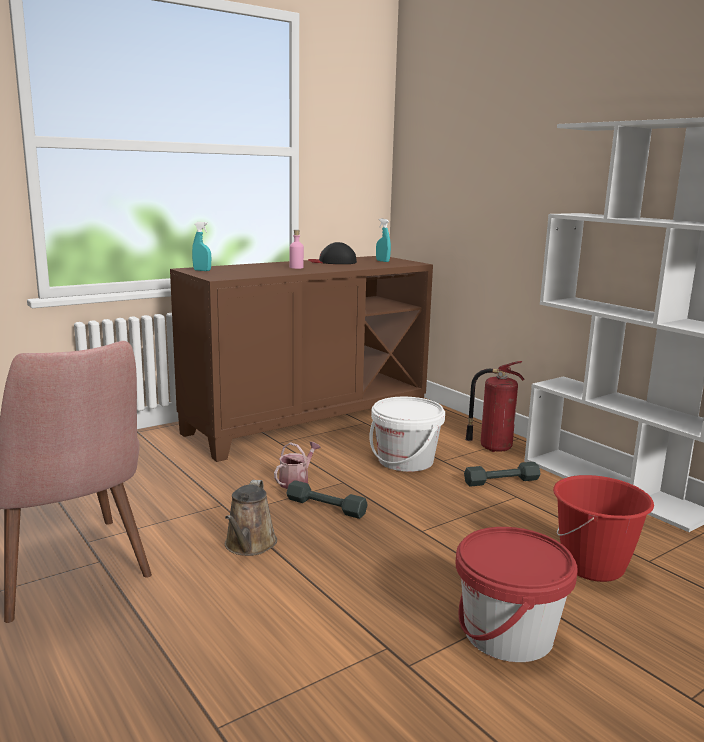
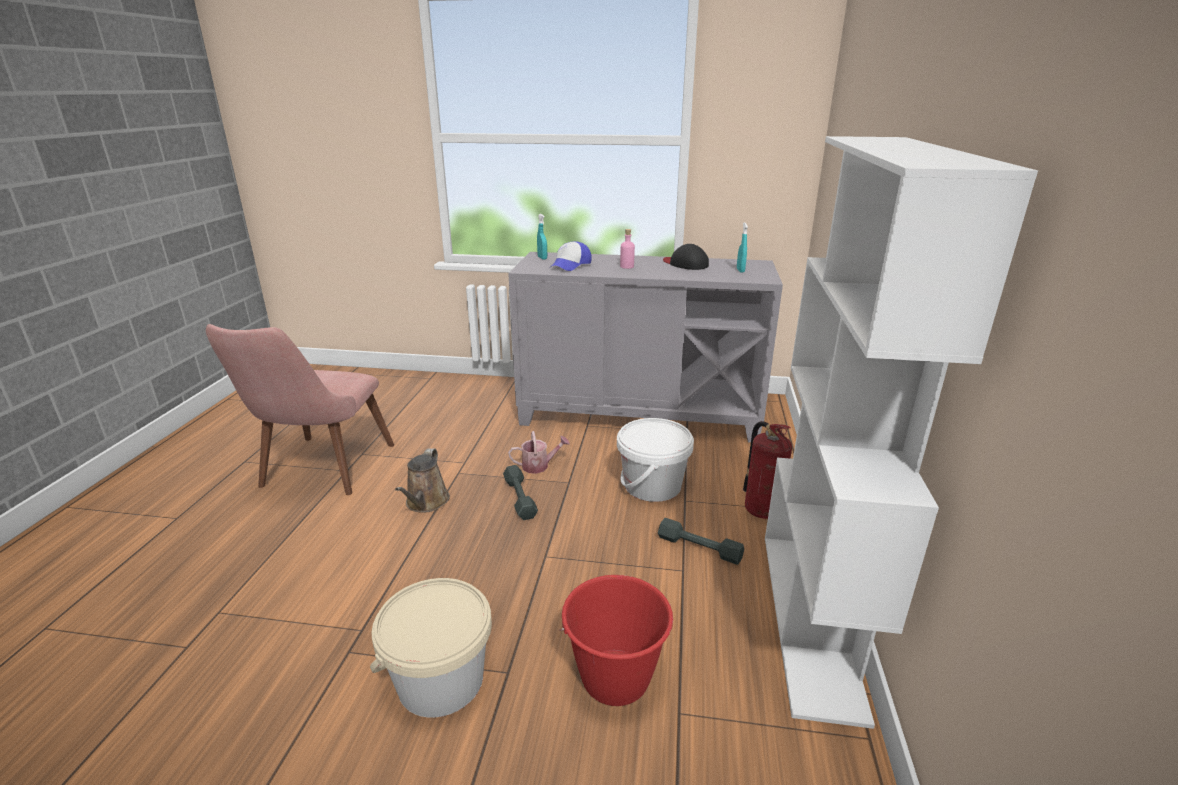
camera: 45 degrees right, 10 degrees up
(247, 271) = (570, 265): none -> cap
(249, 545) = (426, 503): brown watering can -> brown watering can turned 45 degrees counterclockwise
(307, 422) = (639, 414): brown cabinet -> grey cabinet
(508, 633) = (440, 680): red bucket -> beige bucket

